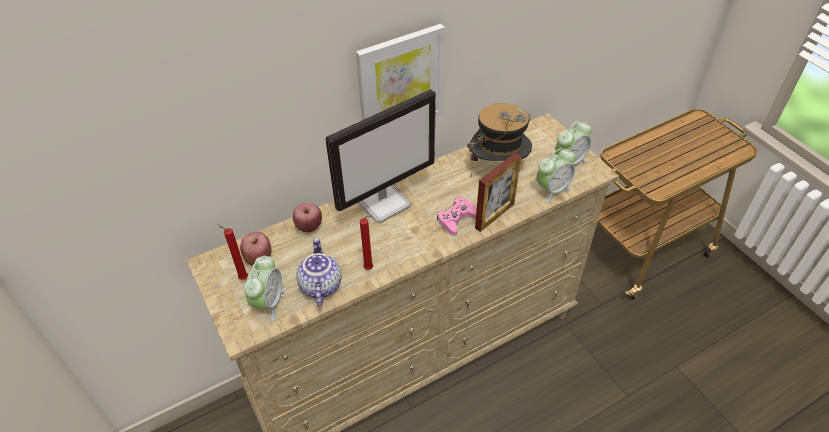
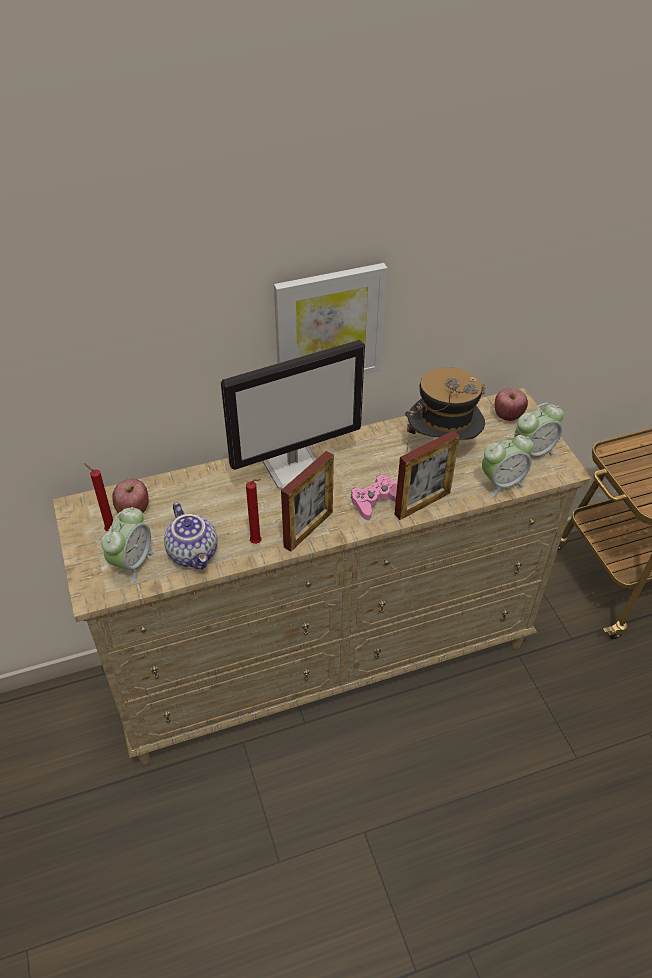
camera: 10 degrees right, 0 degrees up
(309, 226) = (199, 482): apple -> apple (508, 415)
(319, 286) = (194, 553): teapot -> teapot turned 150 degrees clockwise
(409, 251) = (308, 529): none -> picture frame

